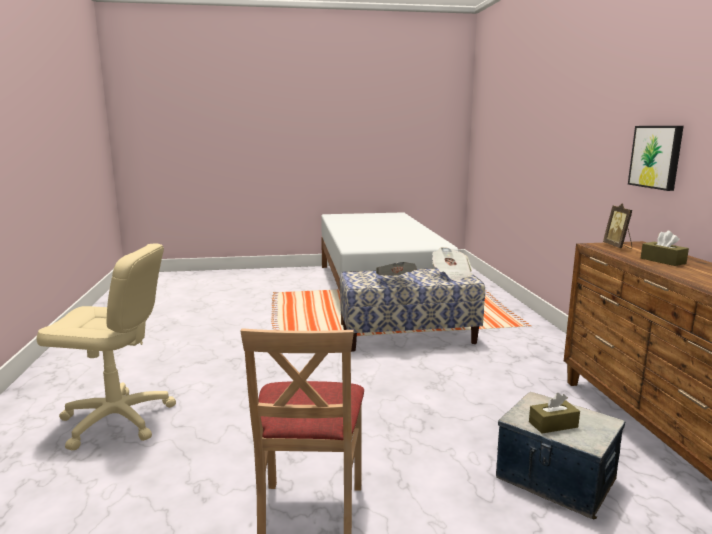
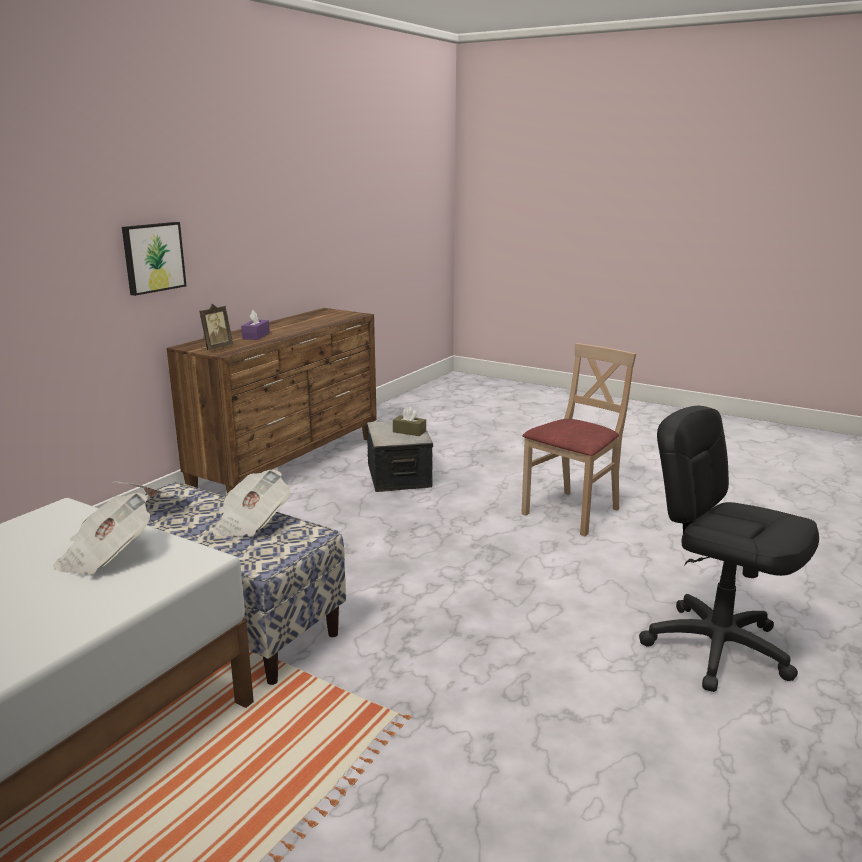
camera: 140 degrees left, 5 degrees up
(117, 420) = (717, 648): beige office chair -> black office chair
(382, 243) = (105, 557): none -> newspaper
(662, 261) = (256, 336): brown tissue box -> purple tissue box

